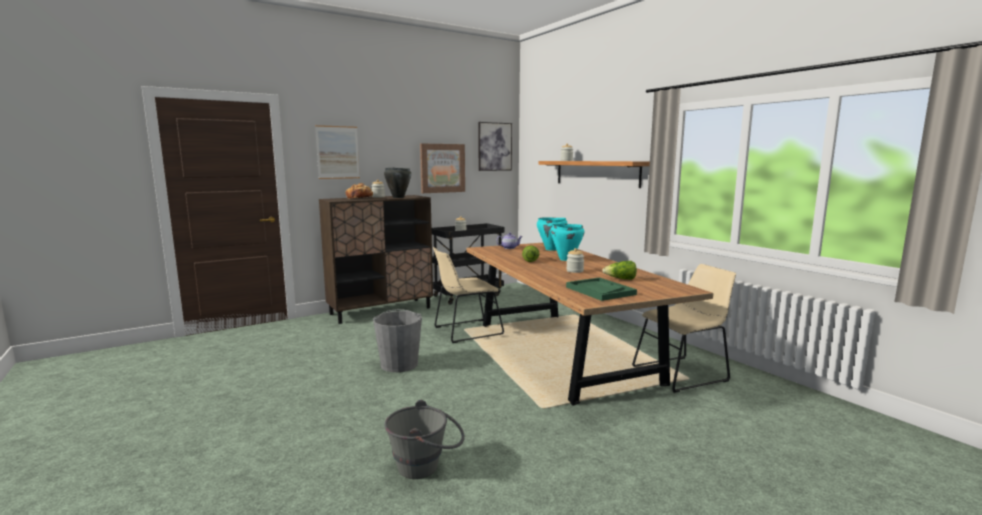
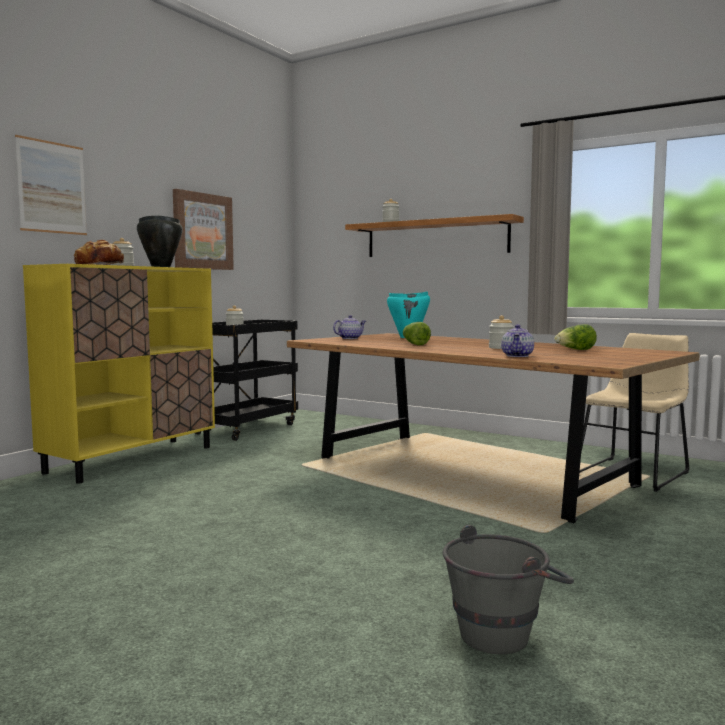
camera: 25 degrees left, 5 degrees down
(381, 311) = (132, 459): brown cabinet -> yellow cabinet
(399, 364) = (265, 518): grey bucket -> none
(465, 331) = (306, 467): beige chair -> none
(494, 146) = (266, 207): picture -> none
(557, 283) = (517, 356): none -> teapot
(565, 259) = (455, 342): turquoise cooking pot -> none
(600, 291) = (587, 357): green tray -> none

